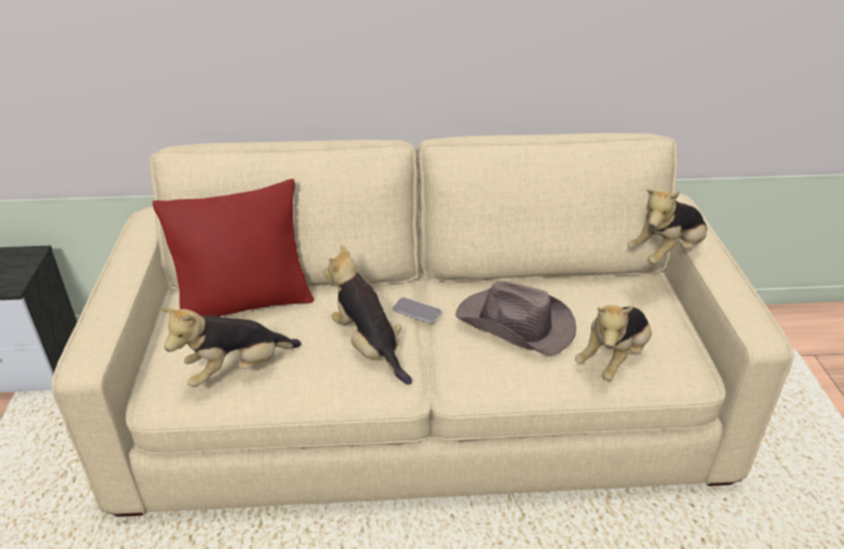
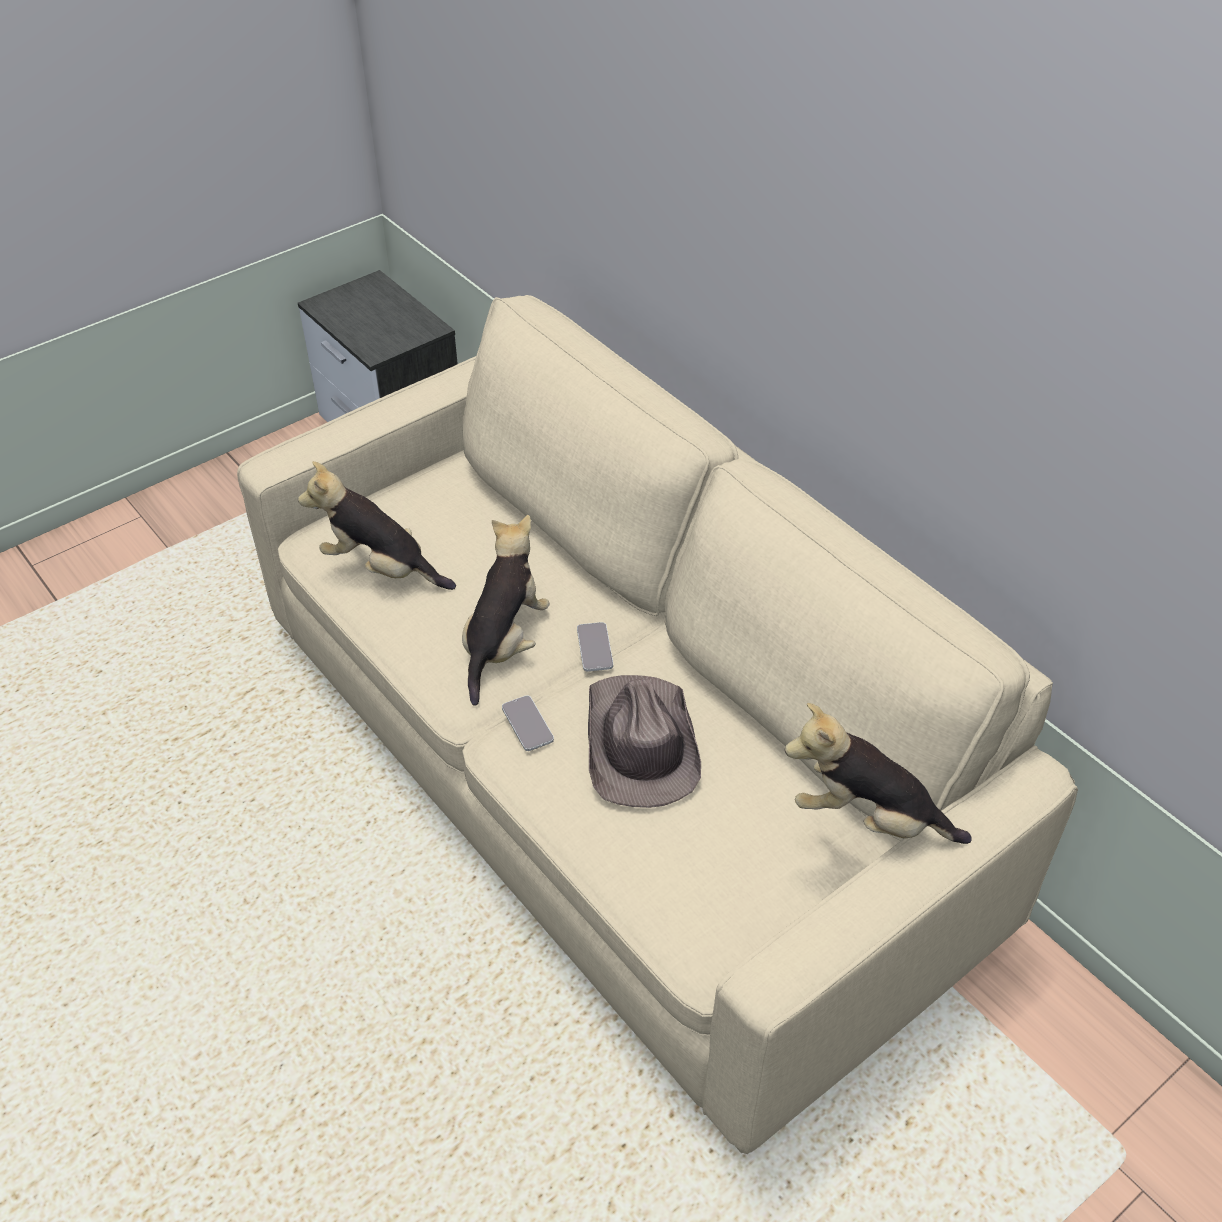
camera: 55 degrees right, 10 degrees up
(245, 304) = (481, 514): red pillow -> none
(454, 365) = (527, 724): none -> phone
(613, 359) = (662, 864): plush toy -> none

